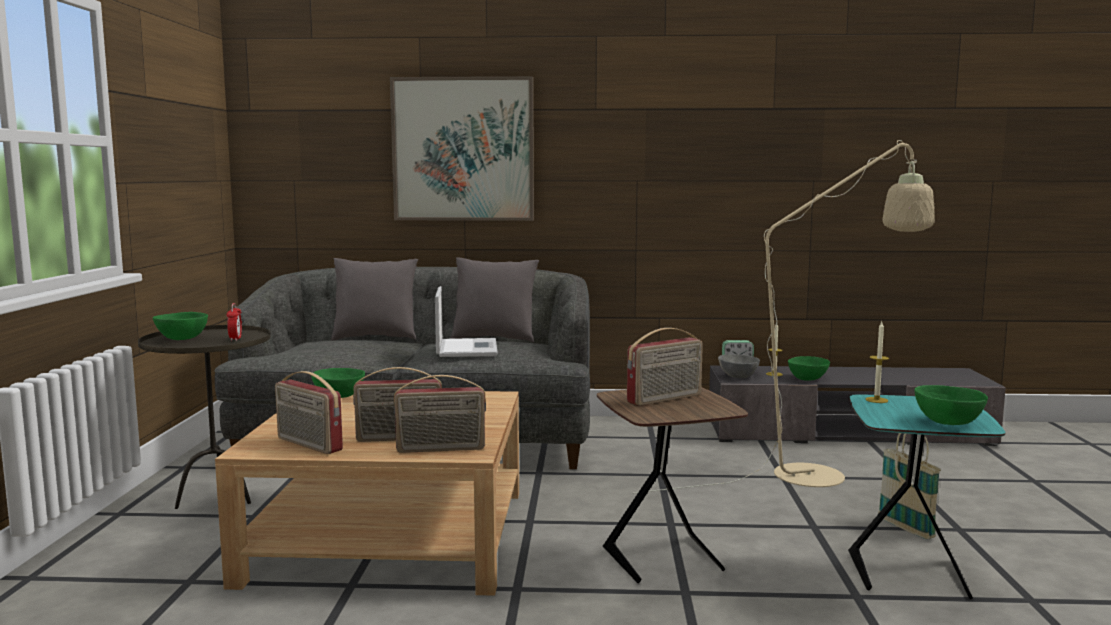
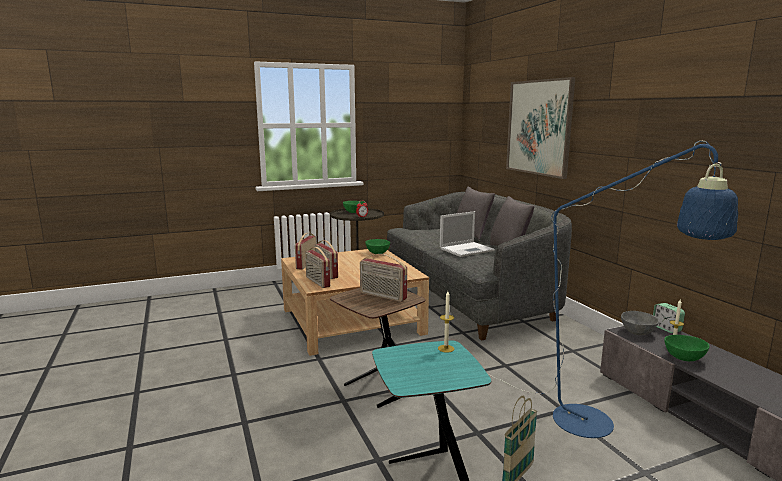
camera: 65 degrees right, 5 degrees up
(825, 473) = (597, 427): beige floor lamp -> blue floor lamp
(946, 422) = (405, 373): green bowl -> none

